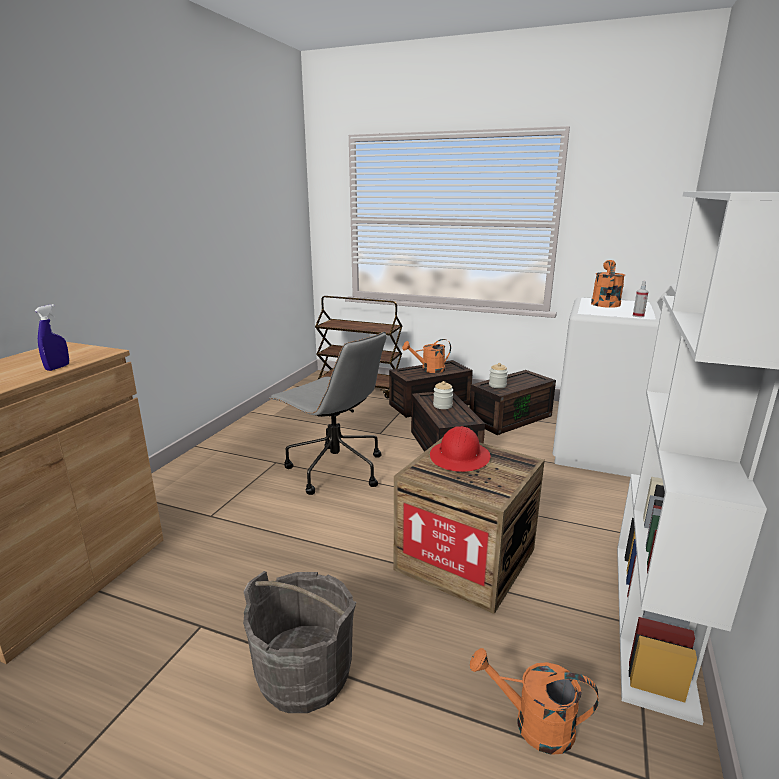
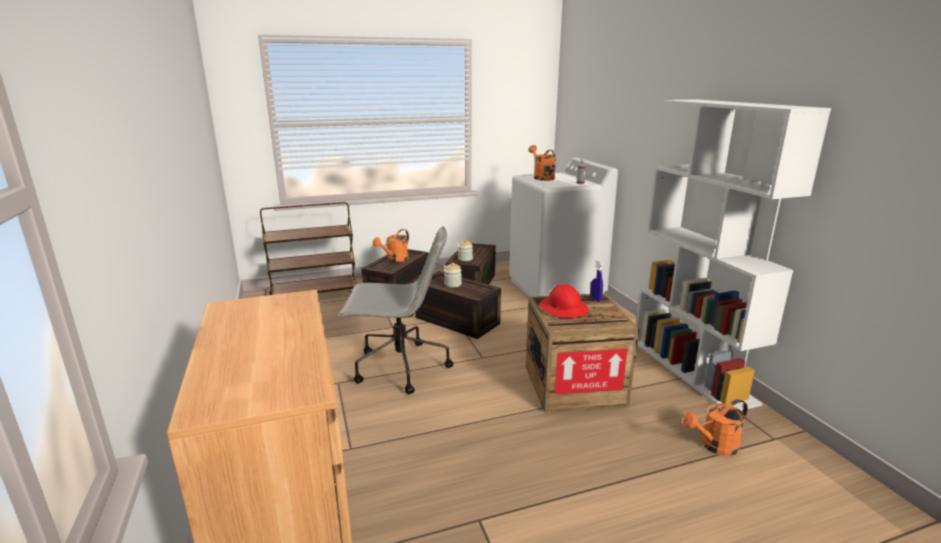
camera: 40 degrees left, 0 degrees up
(58, 367) = (304, 322): blue spray bottle -> blue spray bottle (595, 299)
(304, 675) = (588, 499): grey bucket -> none

